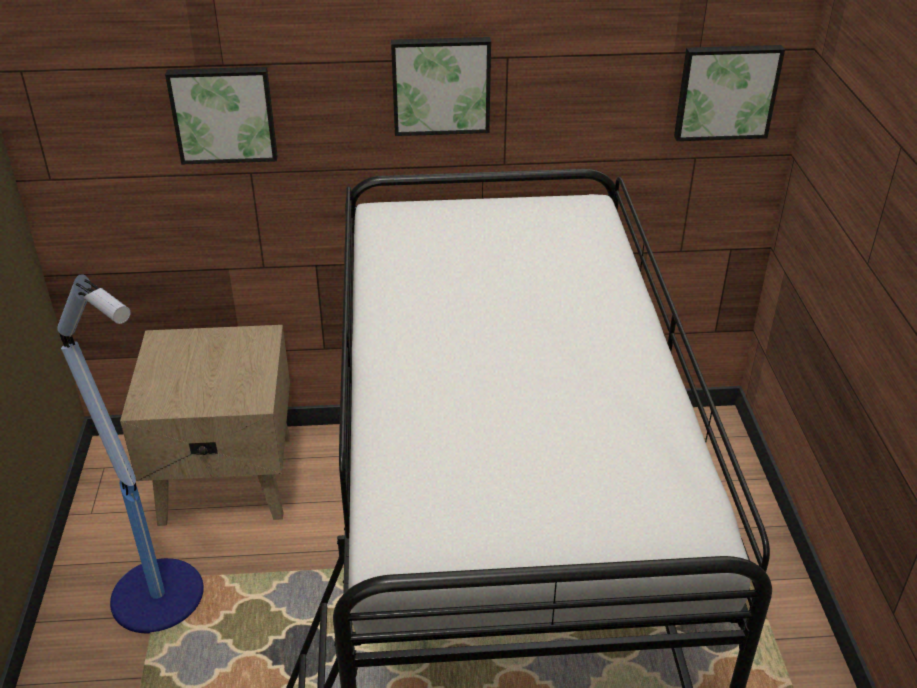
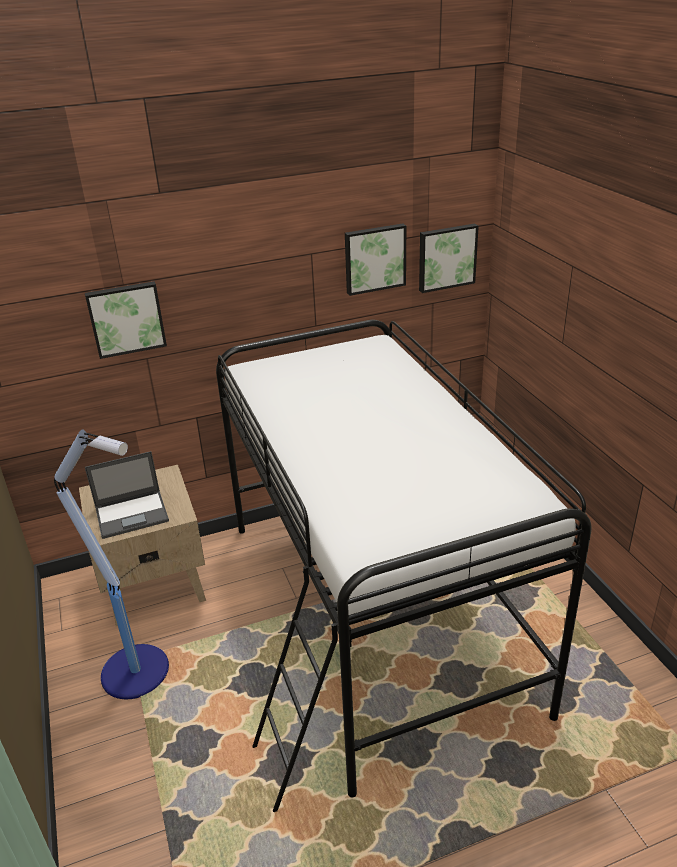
camera: 15 degrees left, 5 degrees down
(195, 385) = (133, 514): none -> laptop
(441, 85) = (271, 277): picture -> picture (374, 258)

